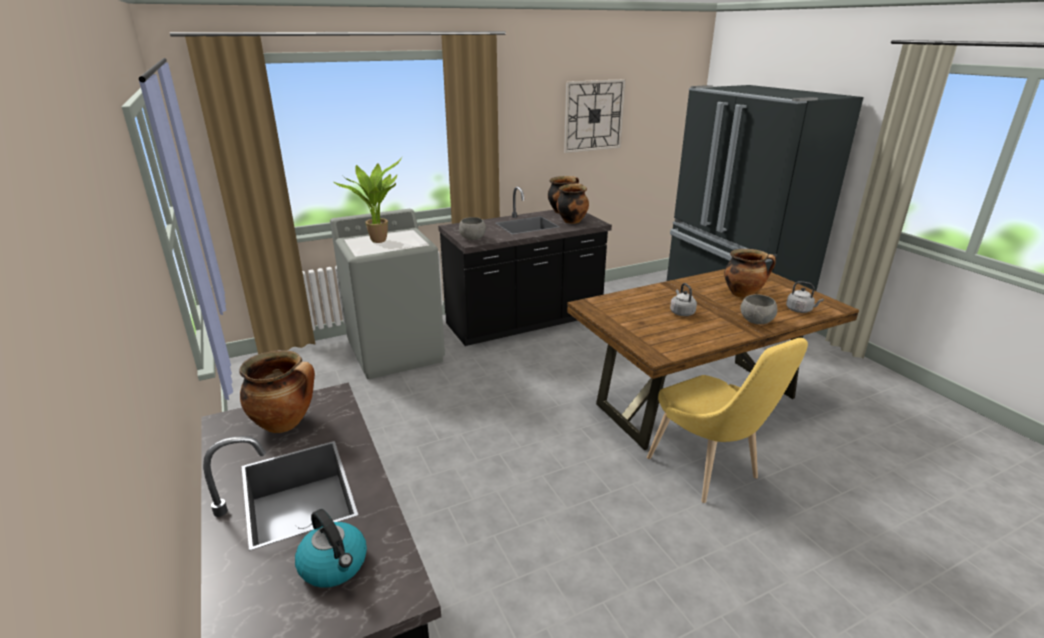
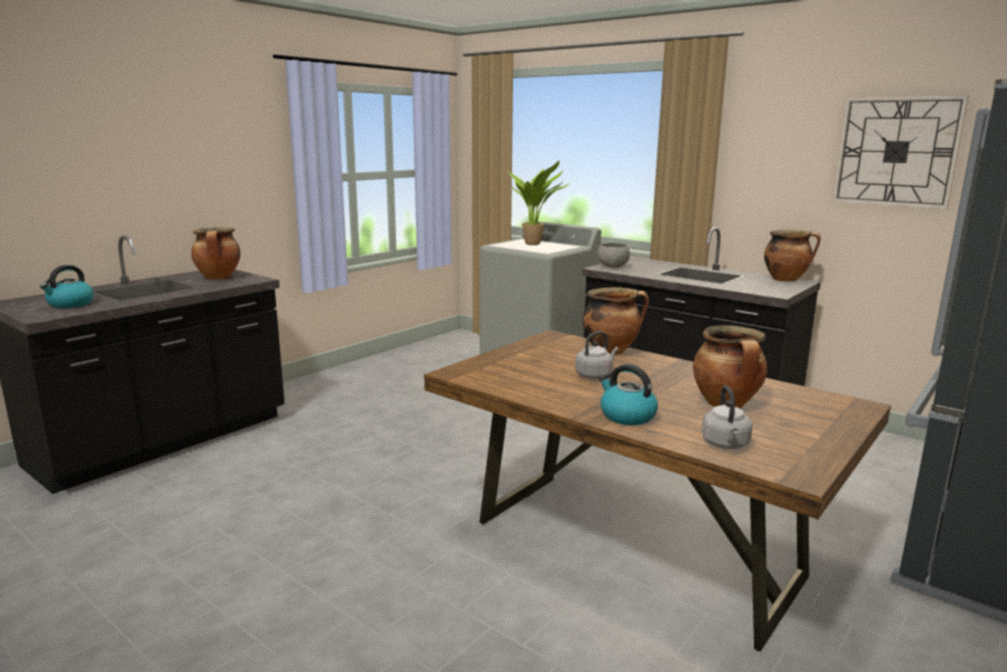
camera: 65 degrees right, 10 degrees down
(572, 221) = (757, 285): cooking pot -> cooking pot (611, 351)
(708, 471) = (469, 575): yellow chair -> none
(756, 322) = (626, 416): grey bowl -> kettle

